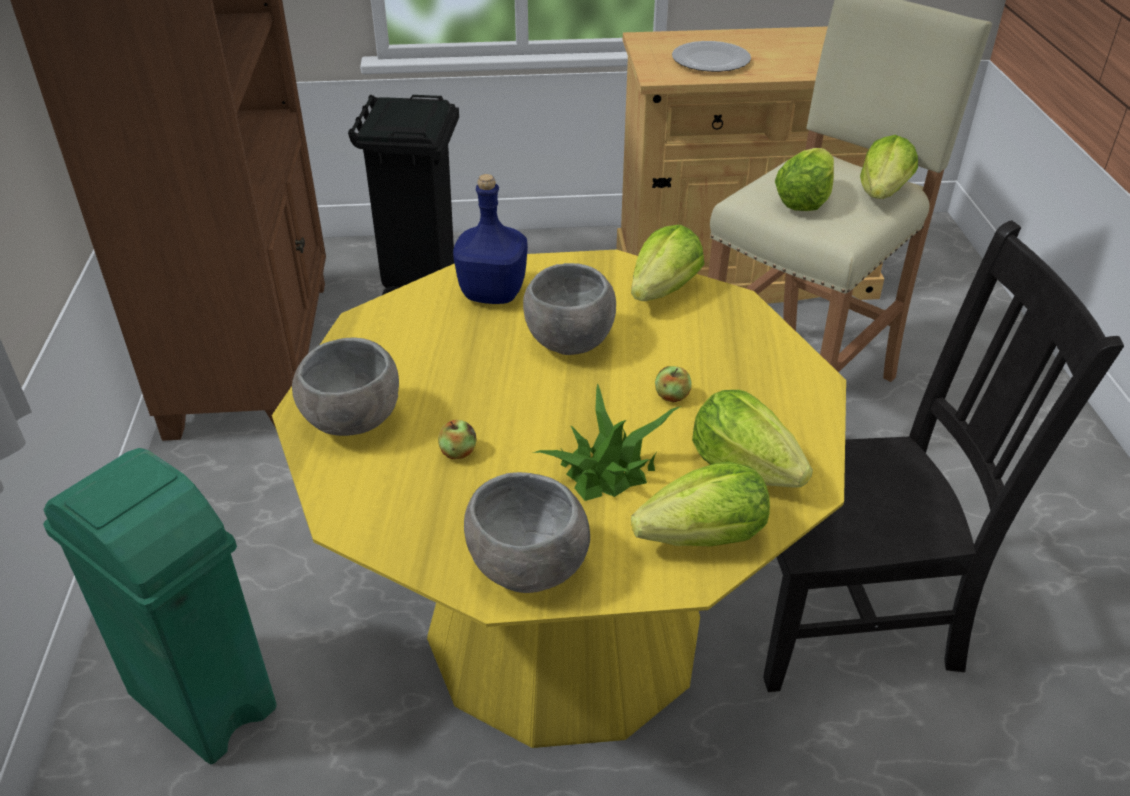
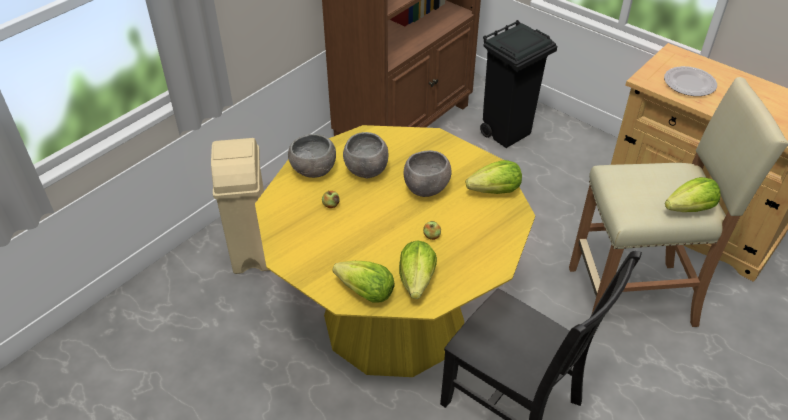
camera: 45 degrees right, 5 degrees up
(203, 703) = (252, 251): green trash can -> beige trash can
(493, 292) = (427, 149): blue bottle -> none
(529, 569) = (299, 260): grey bowl -> grey bowl (366, 171)
(607, 470) = (369, 246): potted plant -> none
(803, 201) = (638, 188): lettuce -> none

